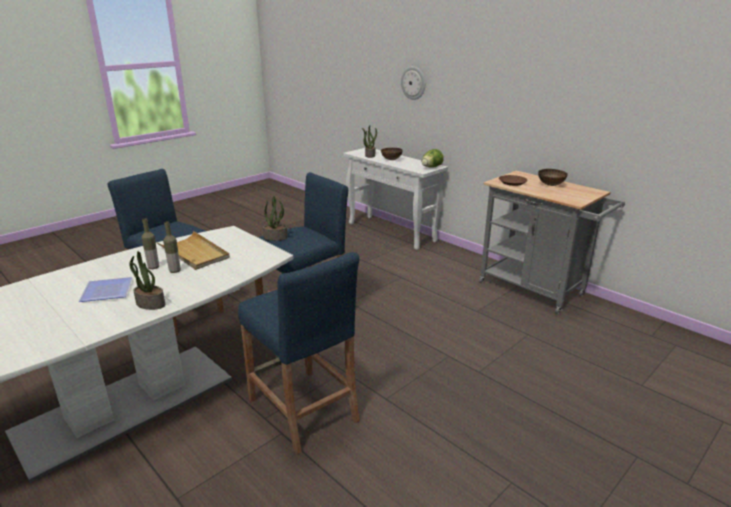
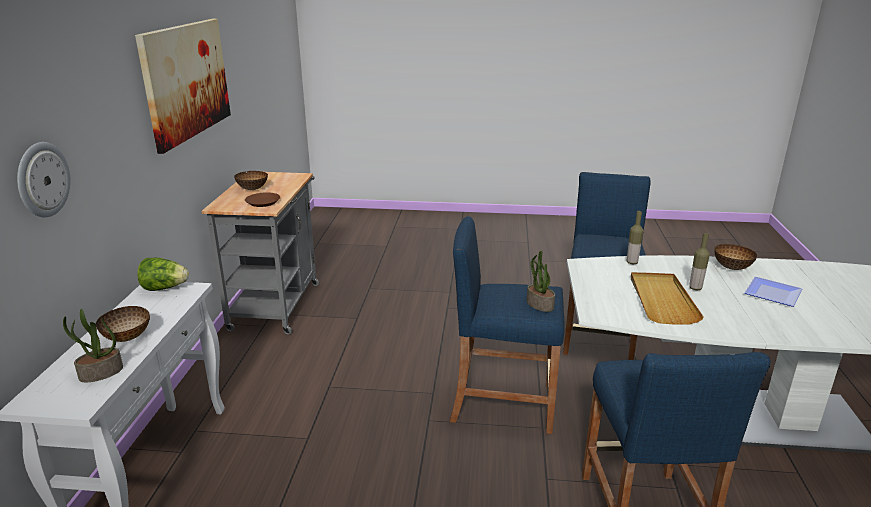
camera: 130 degrees left, 0 degrees up
(150, 304) = (732, 268): potted plant -> bowl
(153, 267) = (716, 301): bottle -> bottle (632, 262)
(547, 78) = (186, 80): none -> picture

